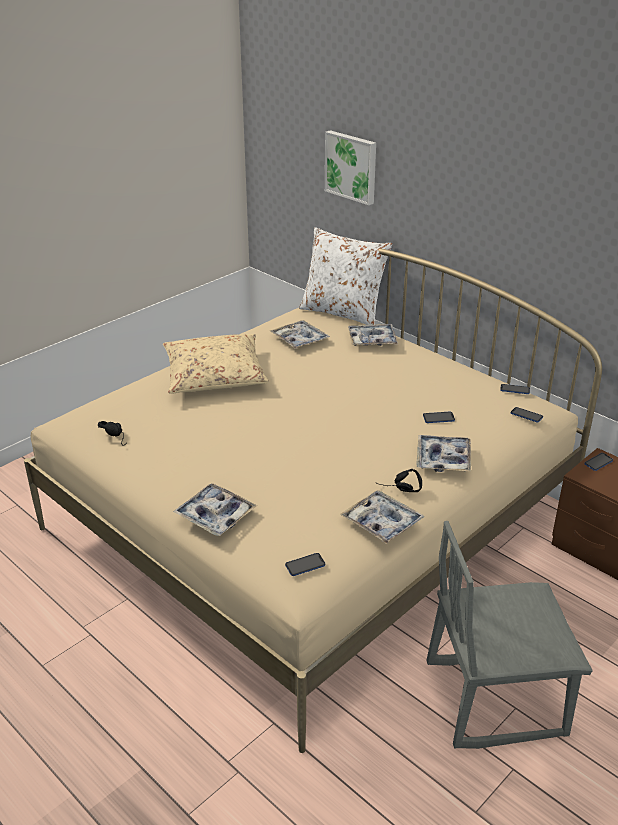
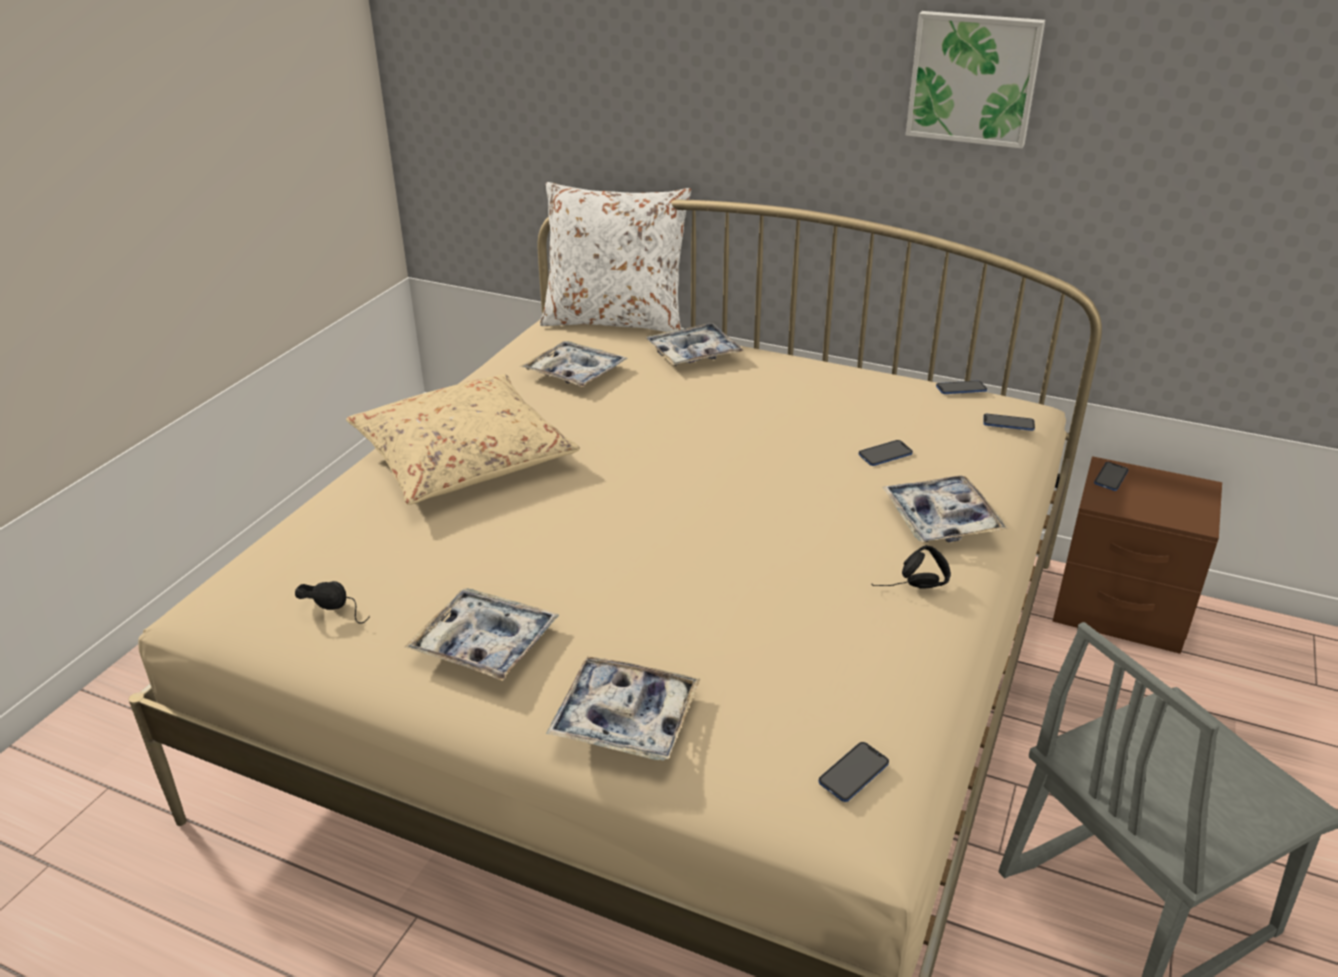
camera: 20 degrees left, 0 degrees up
(352, 166) = (602, 66): picture -> picture (974, 78)
(382, 522) = (926, 653): tray -> tray (485, 644)

